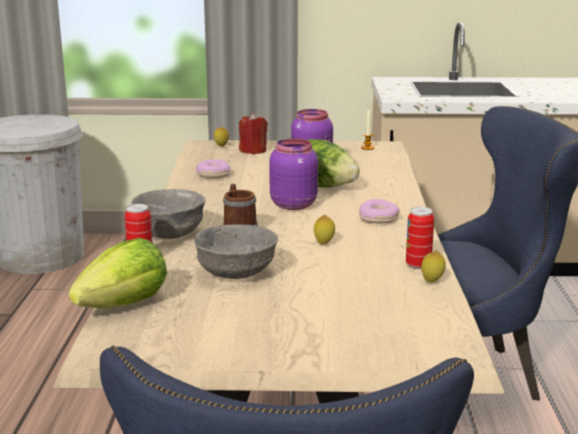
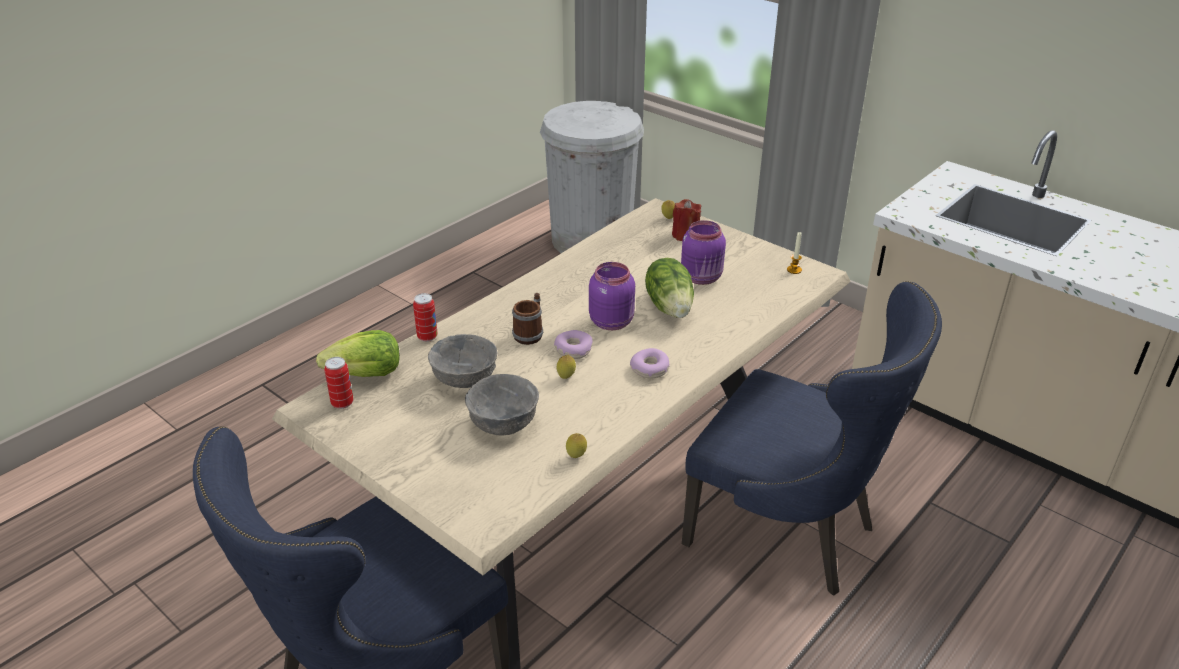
camera: 40 degrees right, 15 degrees up
(171, 233) = (484, 315): grey bowl -> grey bowl (504, 423)
(213, 175) = (606, 256): donut -> donut (573, 349)
(418, 265) = (594, 435): can -> can (342, 403)

